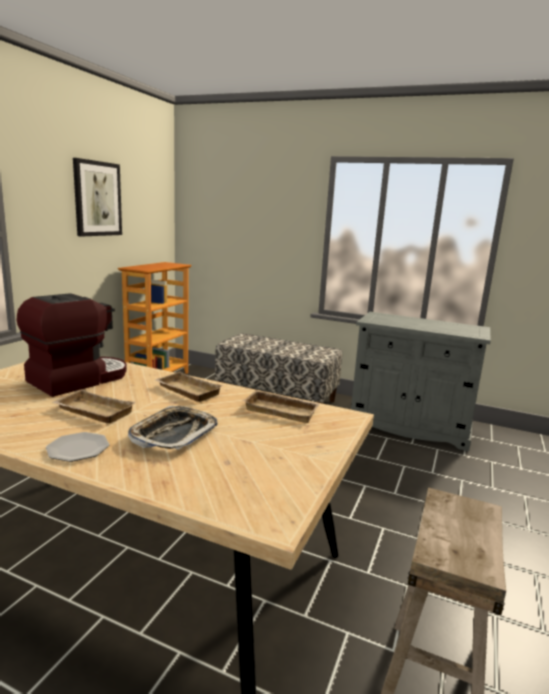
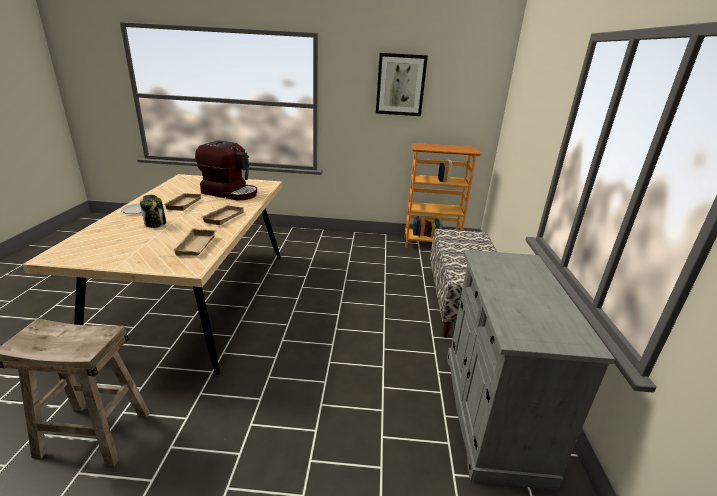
camera: 70 degrees right, 10 degrees up
(174, 434) = (155, 224): tray -> jar

